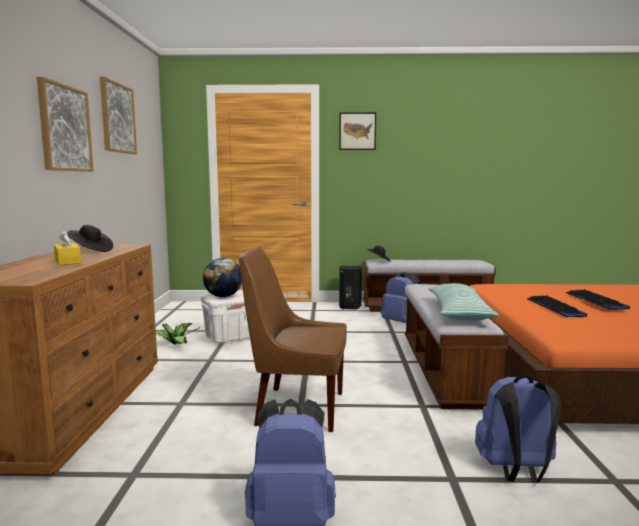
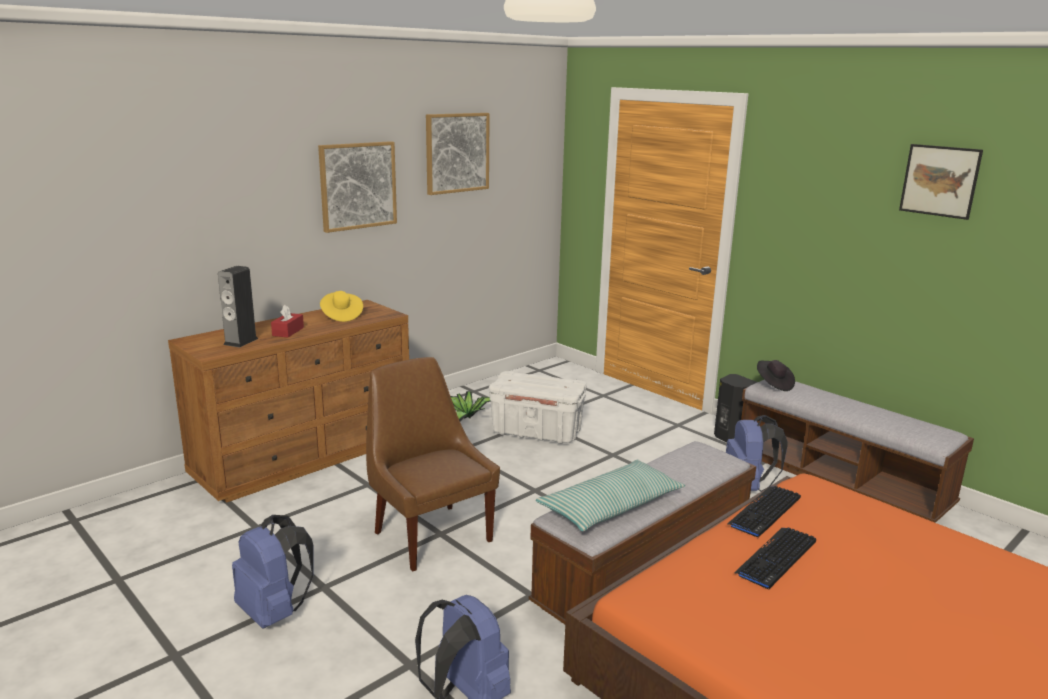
camera: 45 degrees right, 10 degrees up
(33, 271) = (241, 341): none -> speaker
(67, 261) = (288, 331): yellow tissue box -> red tissue box
(91, 250) = (341, 316): black hat -> yellow hat
(223, 296) = (513, 381): globe -> none
(357, 131) = (793, 172): picture -> picture (940, 181)
(595, 301) = (871, 579): keyboard -> keyboard (764, 512)

